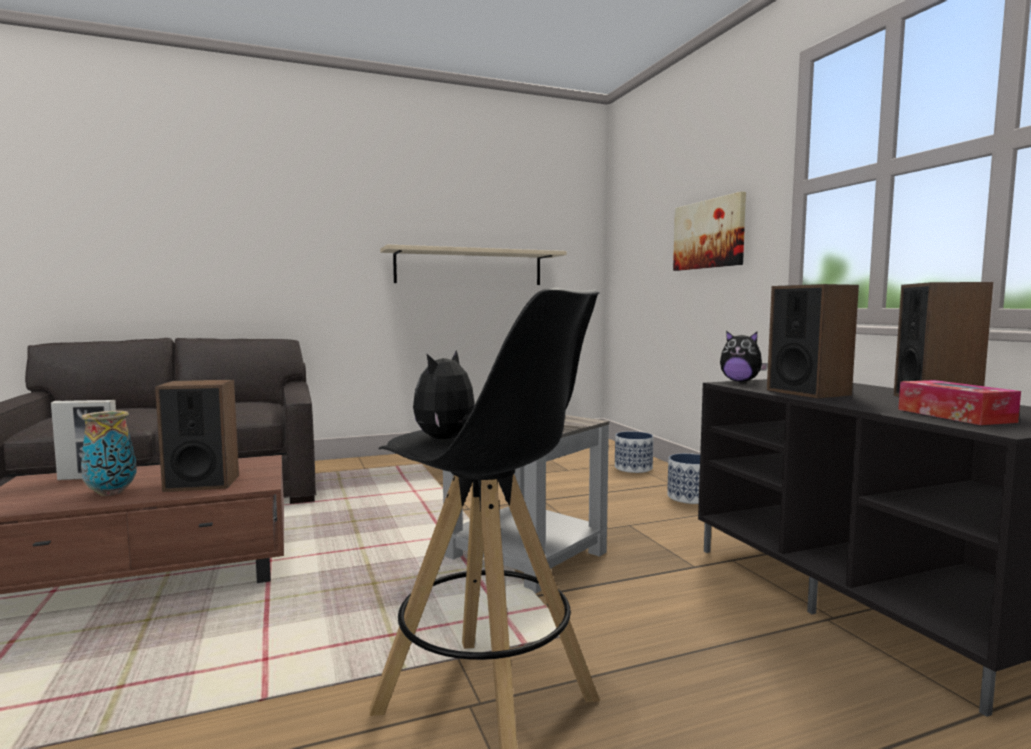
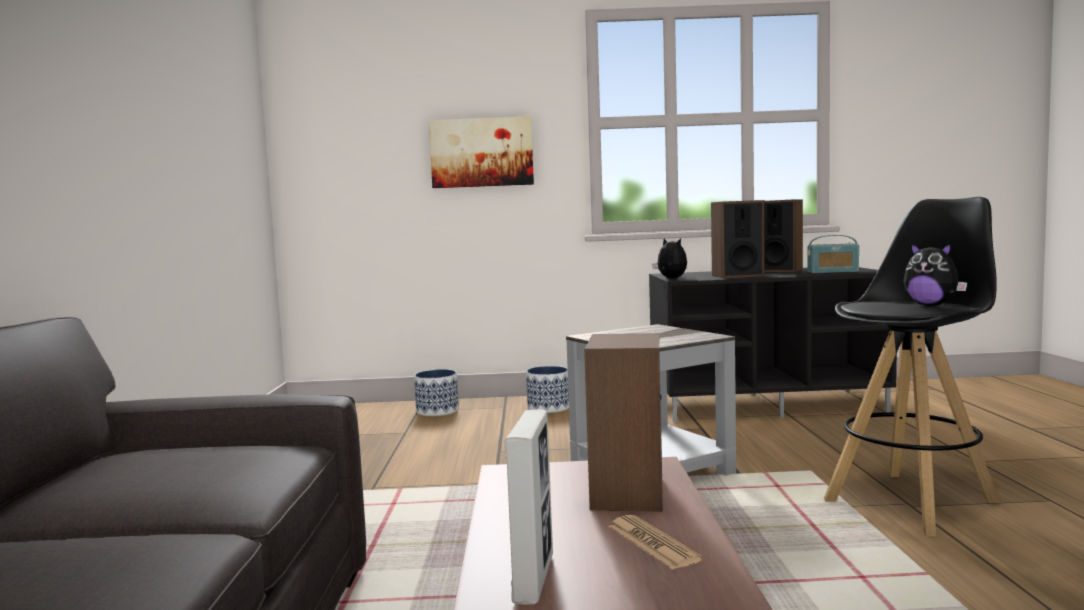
camera: 70 degrees left, 0 degrees up
(111, 493) = (652, 543): vase -> newspaper
(469, 267) = (186, 174): beige shelf -> none
(740, 381) = (670, 278): plush toy -> plush toy turned 90 degrees counterclockwise
(954, 415) = (832, 272): tissue box -> radio

